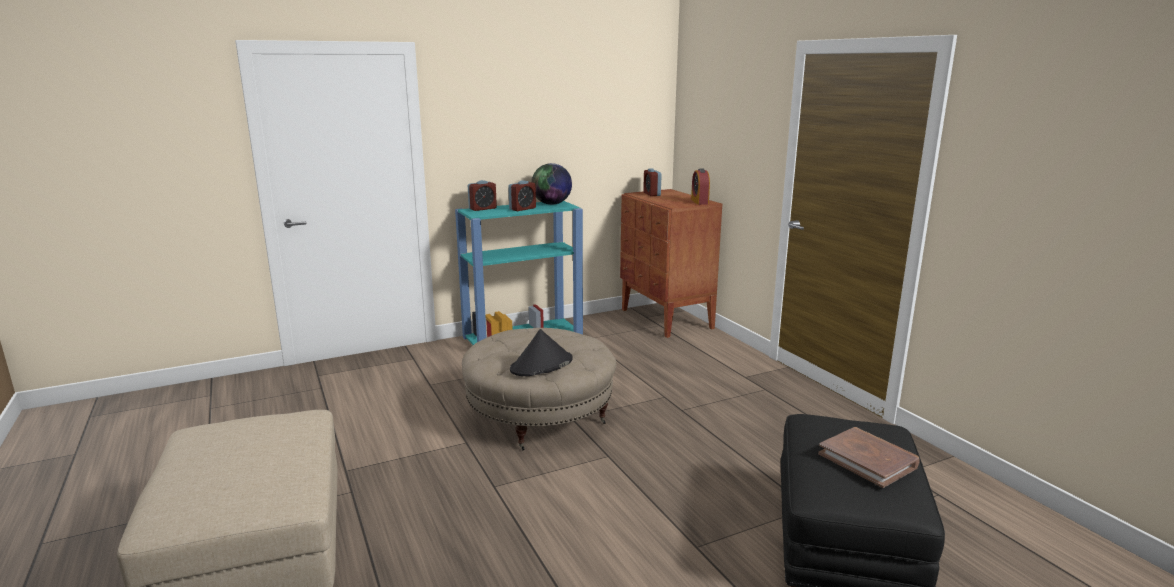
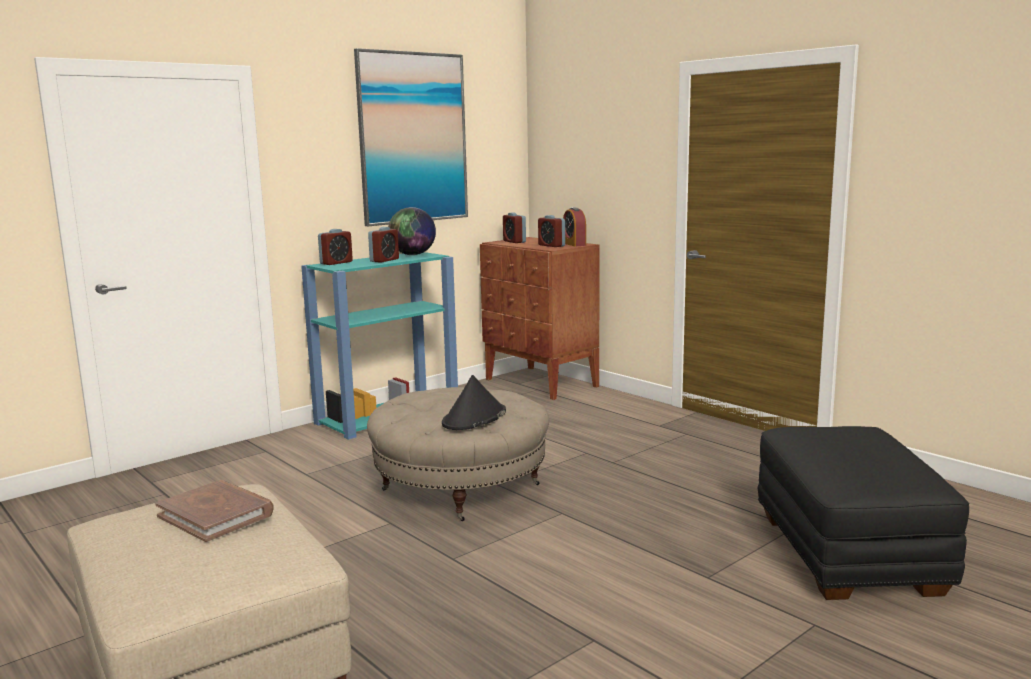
camera: 15 degrees left, 5 degrees down
(562, 102) = (413, 138): none -> picture
(678, 202) = (551, 245): none -> alarm clock
(868, 460) = (869, 452): brown book -> brown book (216, 515)

